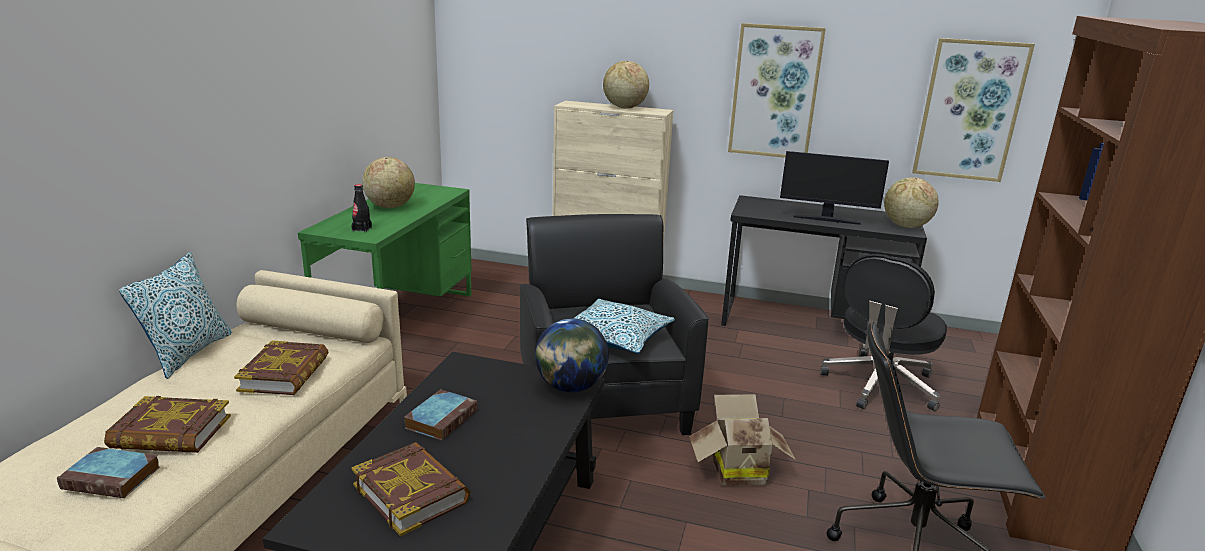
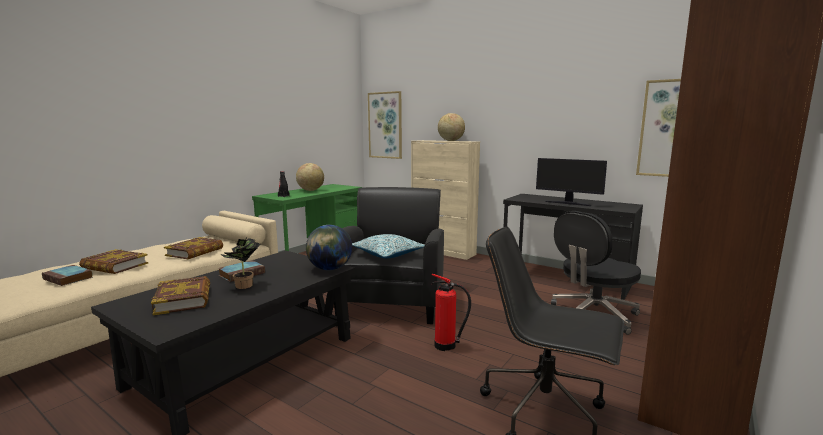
camera: 20 degrees right, 10 degrees down
(188, 353) = (166, 242): pillow -> none
(478, 447) = (244, 286): none -> potted plant
(735, 470) = (447, 346): cardboard box -> fire extinguisher
(775, 92) = (540, 126): picture -> picture (385, 125)
(905, 226) = (625, 208): globe -> none

